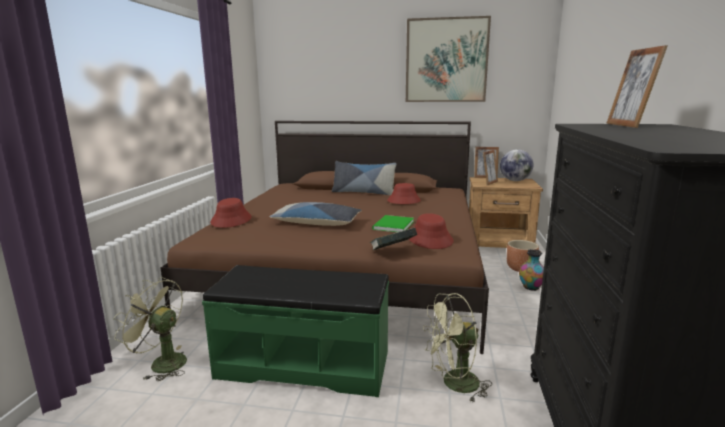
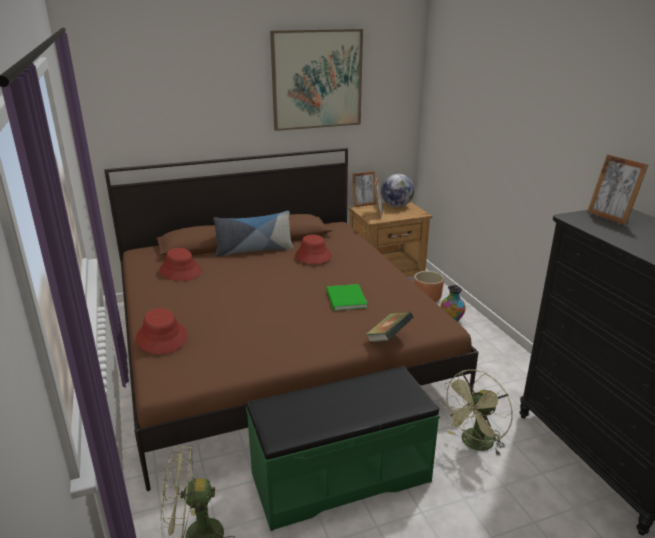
camera: 30 degrees left, 10 degrees up
(316, 223) = (266, 315): pillow -> none
(430, 239) = (400, 310): red hat -> red hat (181, 270)

